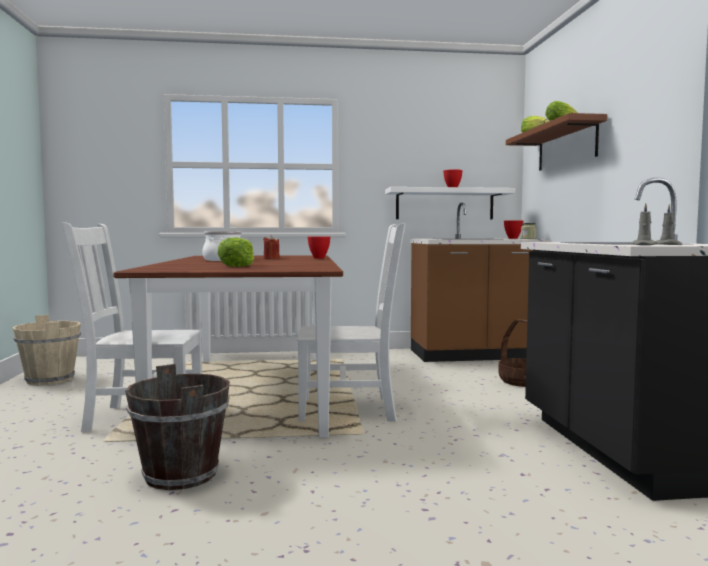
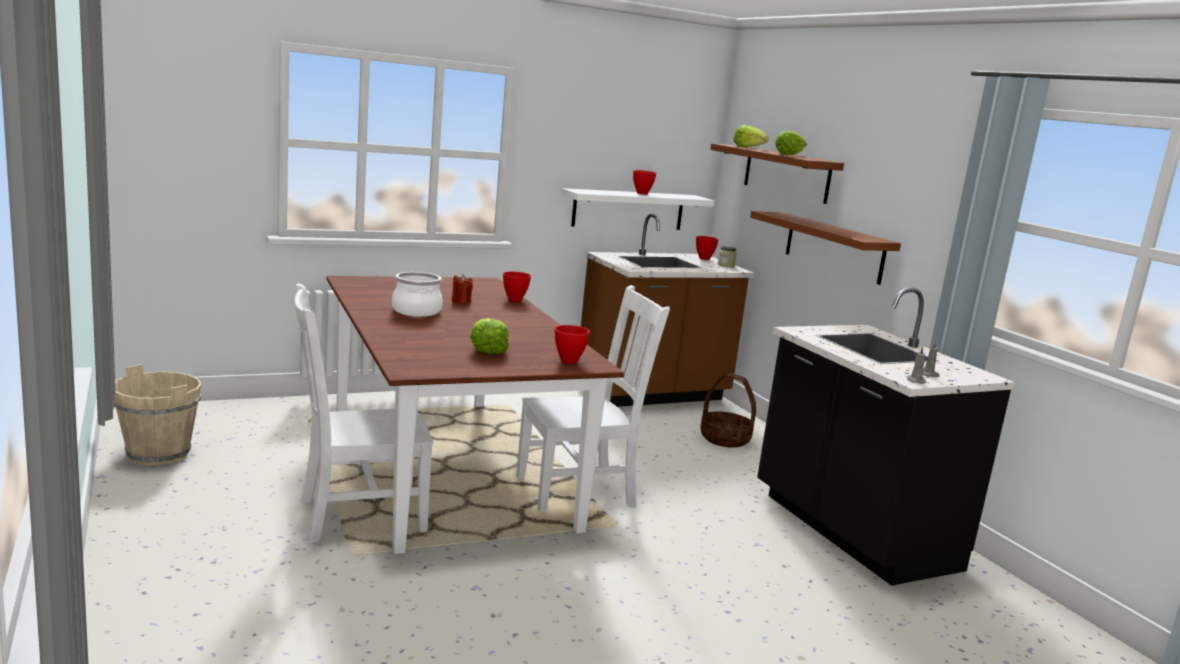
camera: 20 degrees left, 10 degrees up
(182, 474) = (482, 593): brown bucket -> none
(300, 268) = (570, 361): none -> red bowl
(607, 191) = (834, 247): none -> brown shelf

